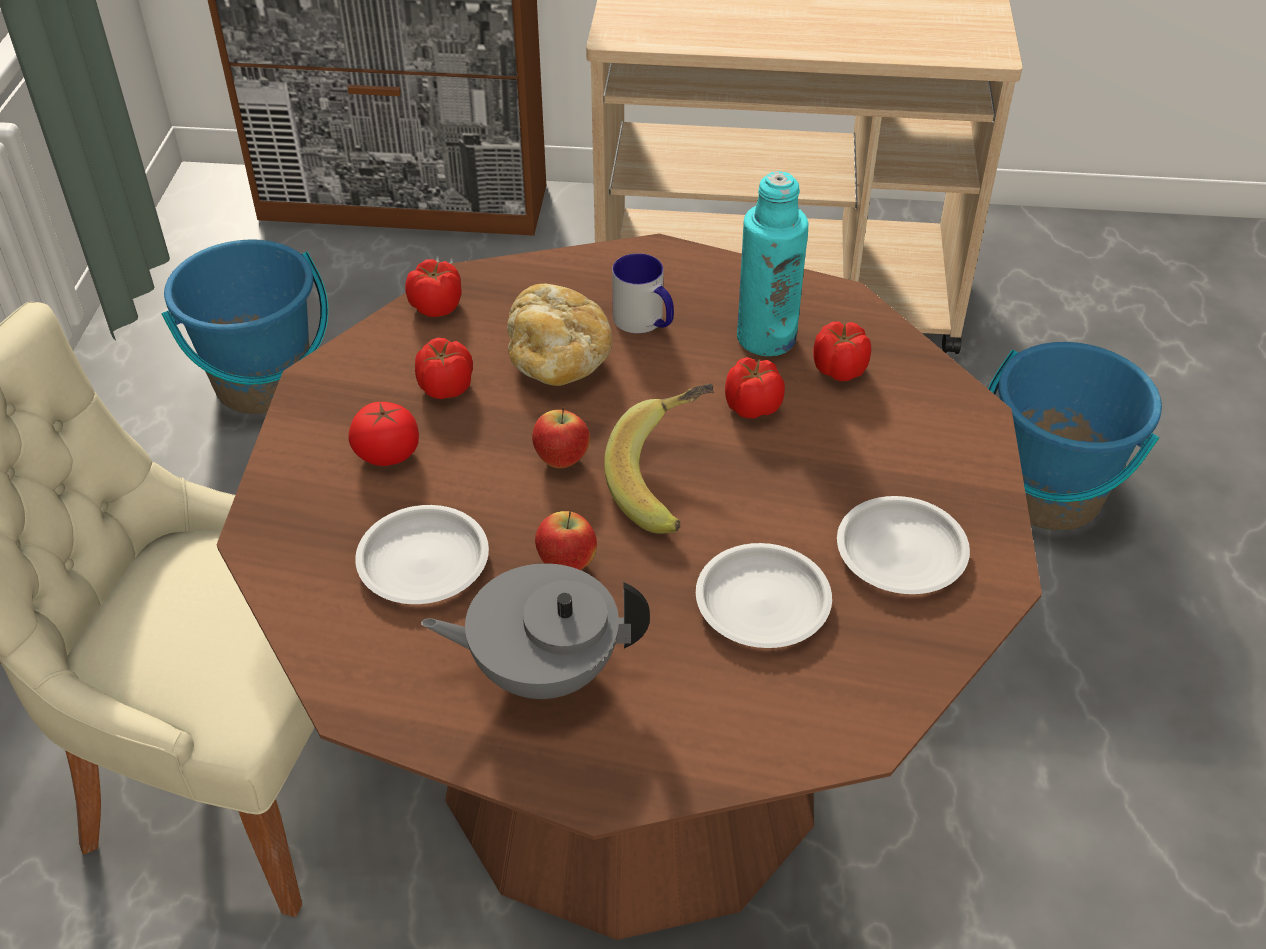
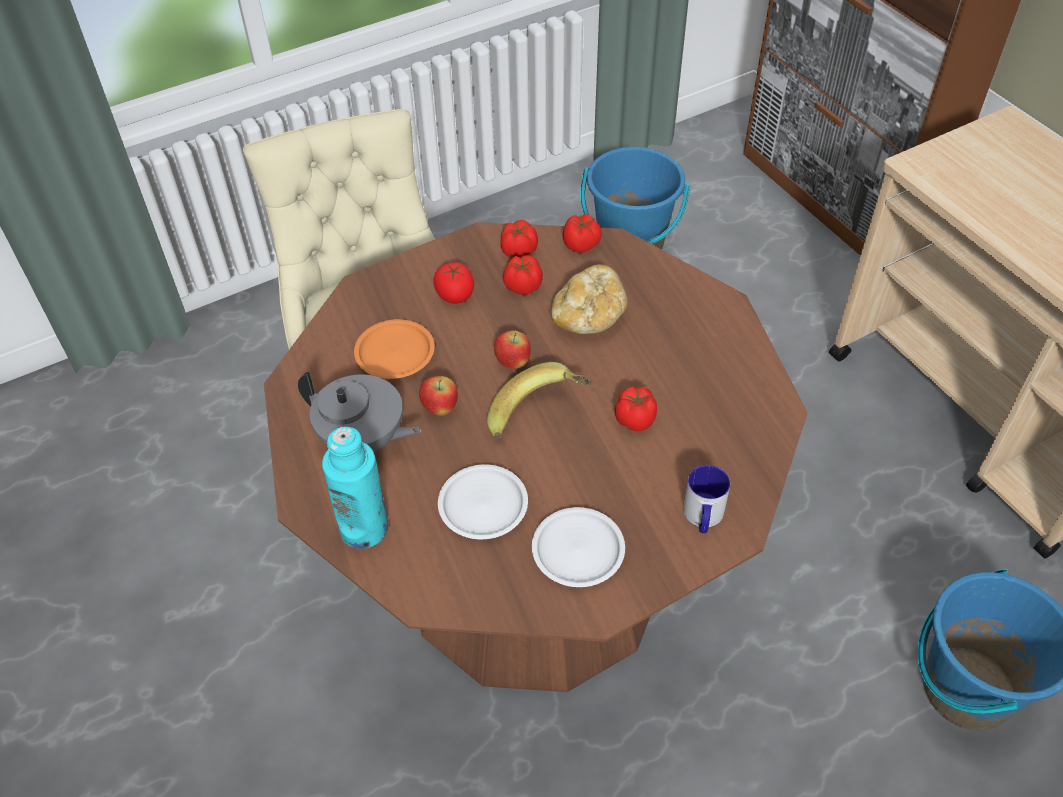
camera: 55 degrees right, 5 degrees up
(424, 562) = (395, 354): white plate -> orange plate
(543, 669) = (363, 440): grey teapot -> grey teapot turned 150 degrees clockwise
(645, 322) = (658, 334): mug -> mug (702, 517)
(766, 338) = (702, 394): turquoise bottle -> turquoise bottle (364, 528)
(839, 370) = (709, 443): tomato -> tomato (518, 251)

